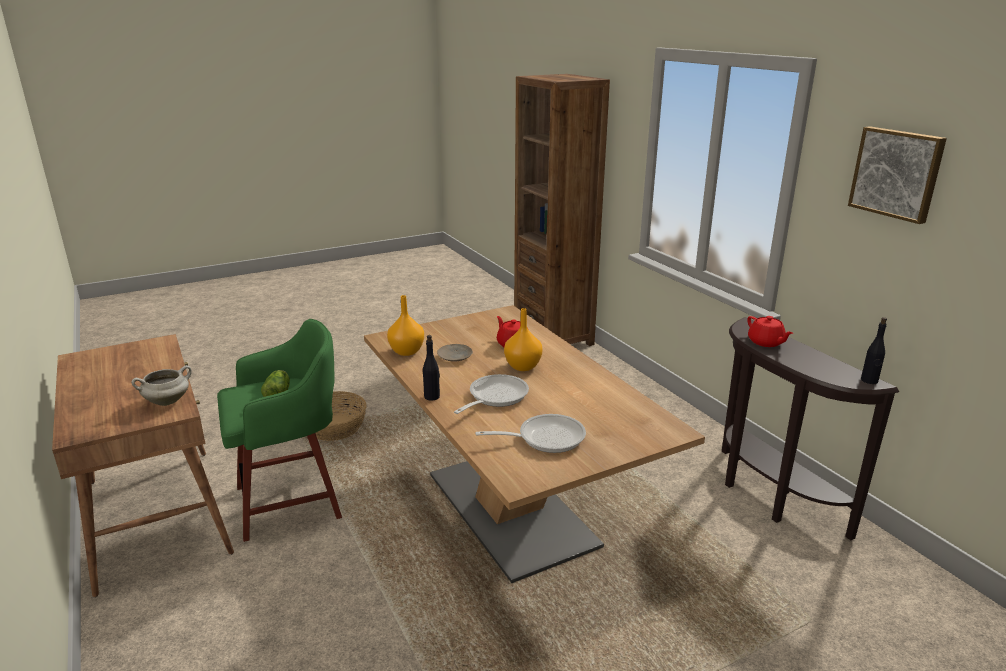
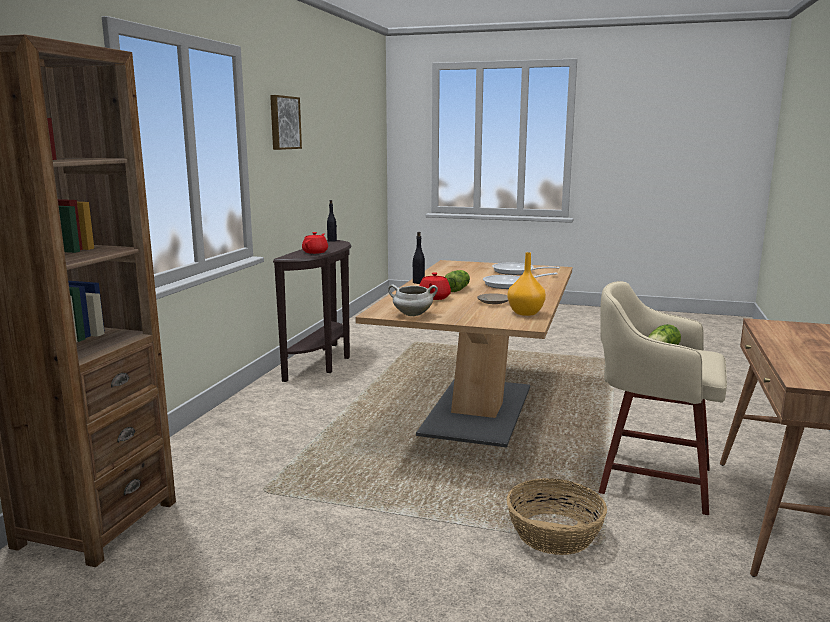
camera: 135 degrees left, 10 degrees down
(168, 401) = (776, 330): white cooking pot -> white cooking pot (412, 315)
(292, 501) = (650, 479): green stool -> beige stool
(432, 396) = (550, 292): black bottle -> black bottle (418, 282)
(523, 366) = (458, 289): orange vase -> lettuce

